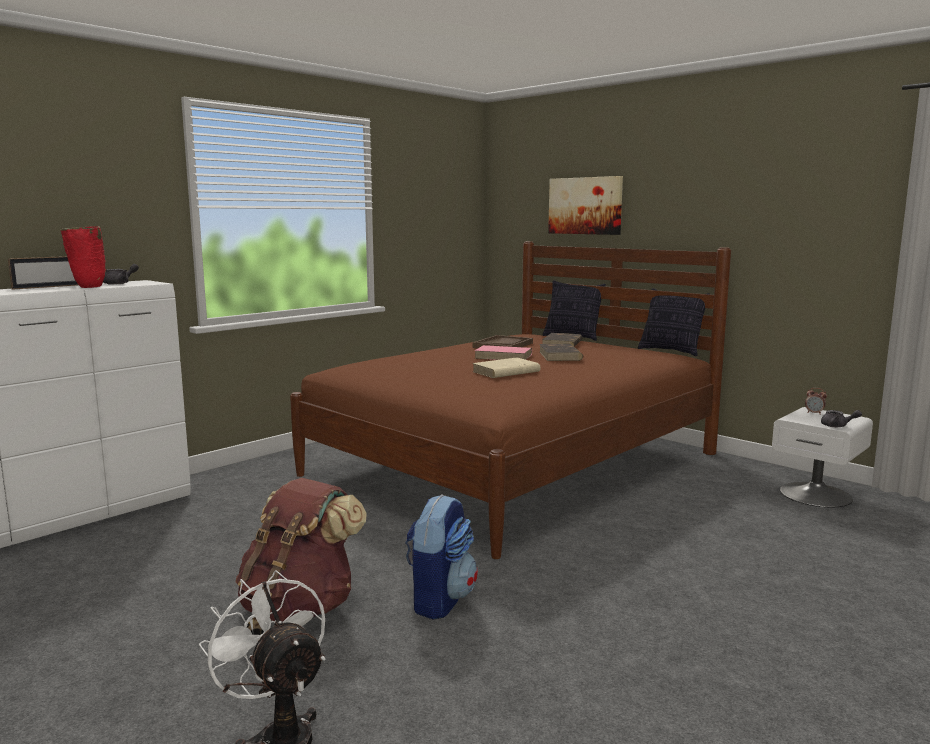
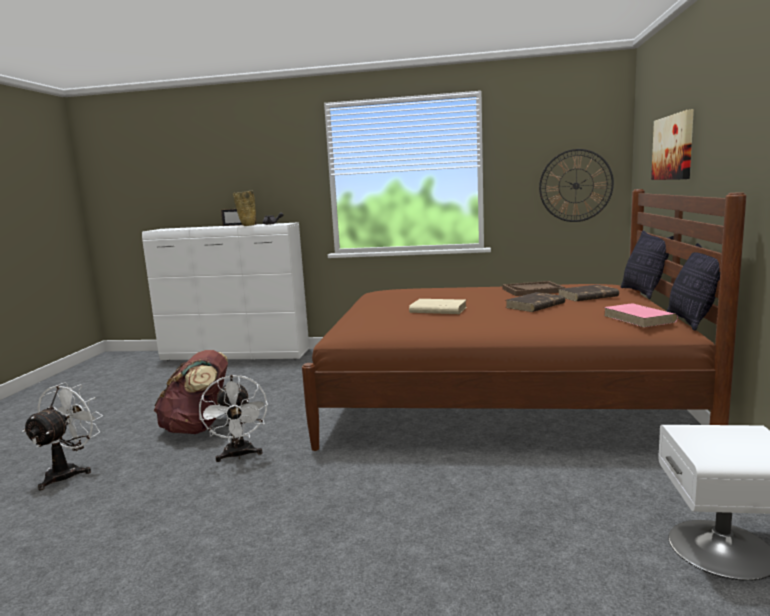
camera: 55 degrees right, 0 degrees up
(87, 287) = (247, 225): red vase -> beige vase
(439, 600) = (239, 455): backpack -> white fan
(448, 235) = (576, 185): none -> wall clock
(504, 356) = (490, 299): pink book -> pink book (639, 319)
(814, 413) = (743, 435): alarm clock -> none
(837, 426) = (710, 456): grey teapot -> none

